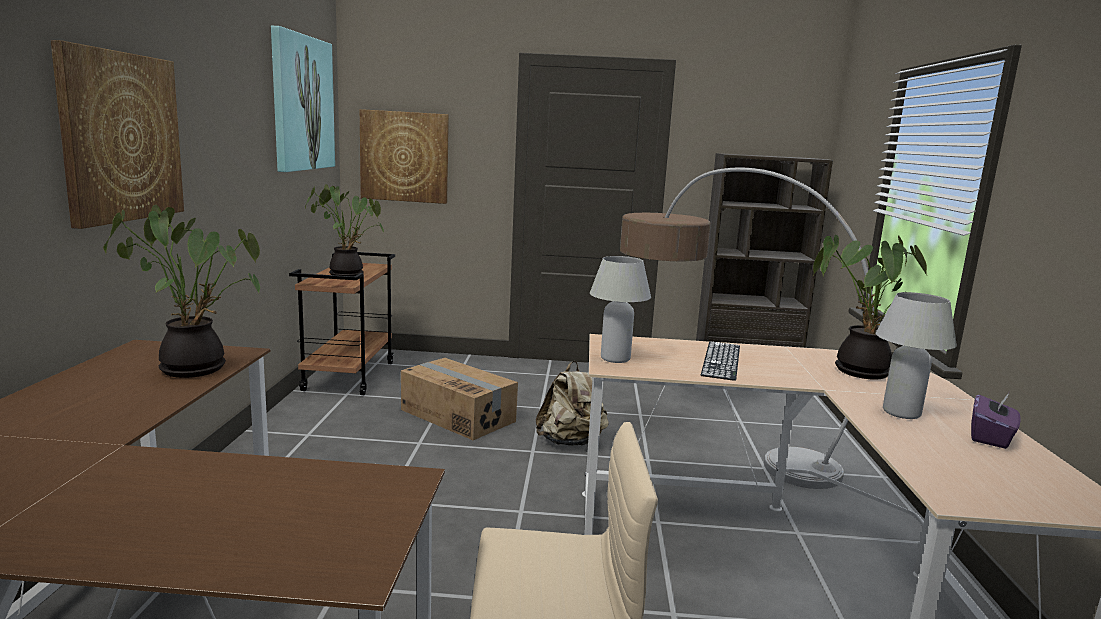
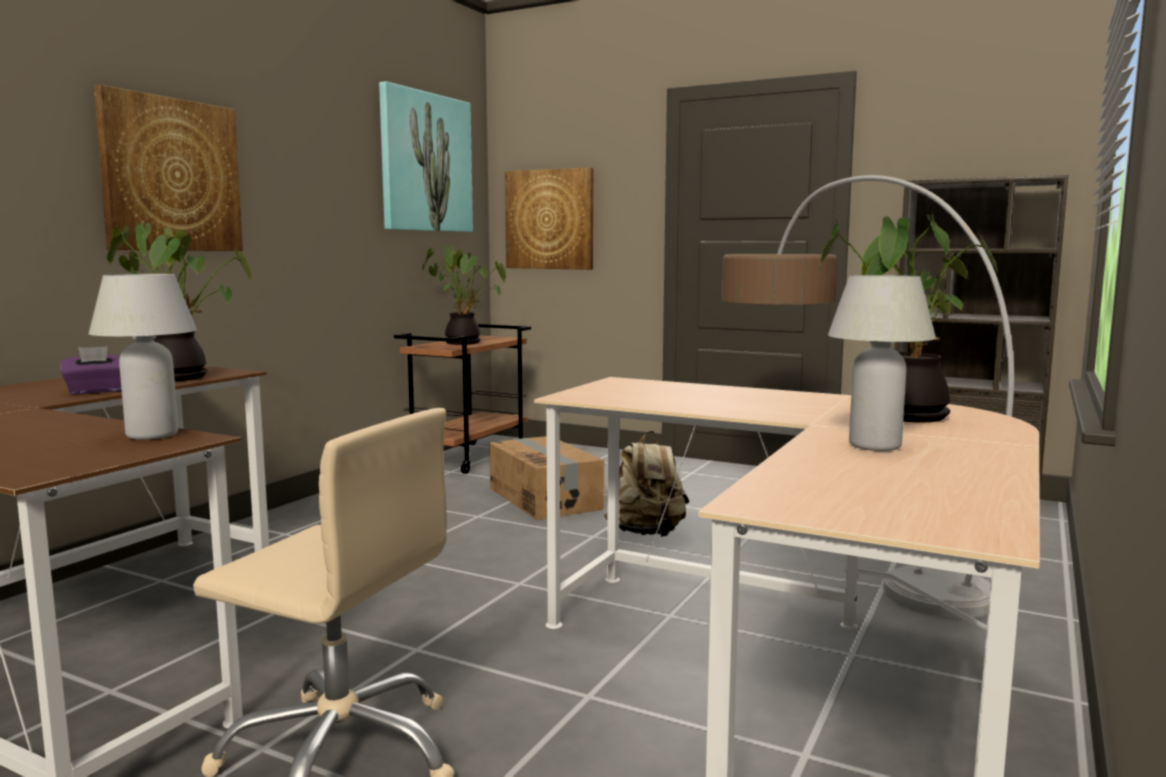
camera: 25 degrees right, 5 degrees down
(615, 358) = (592, 391): white table lamp -> white table lamp (152, 435)
(721, 360) = (725, 399): keyboard -> none
(990, 437) = (964, 471): purple tissue box -> purple tissue box (96, 391)

